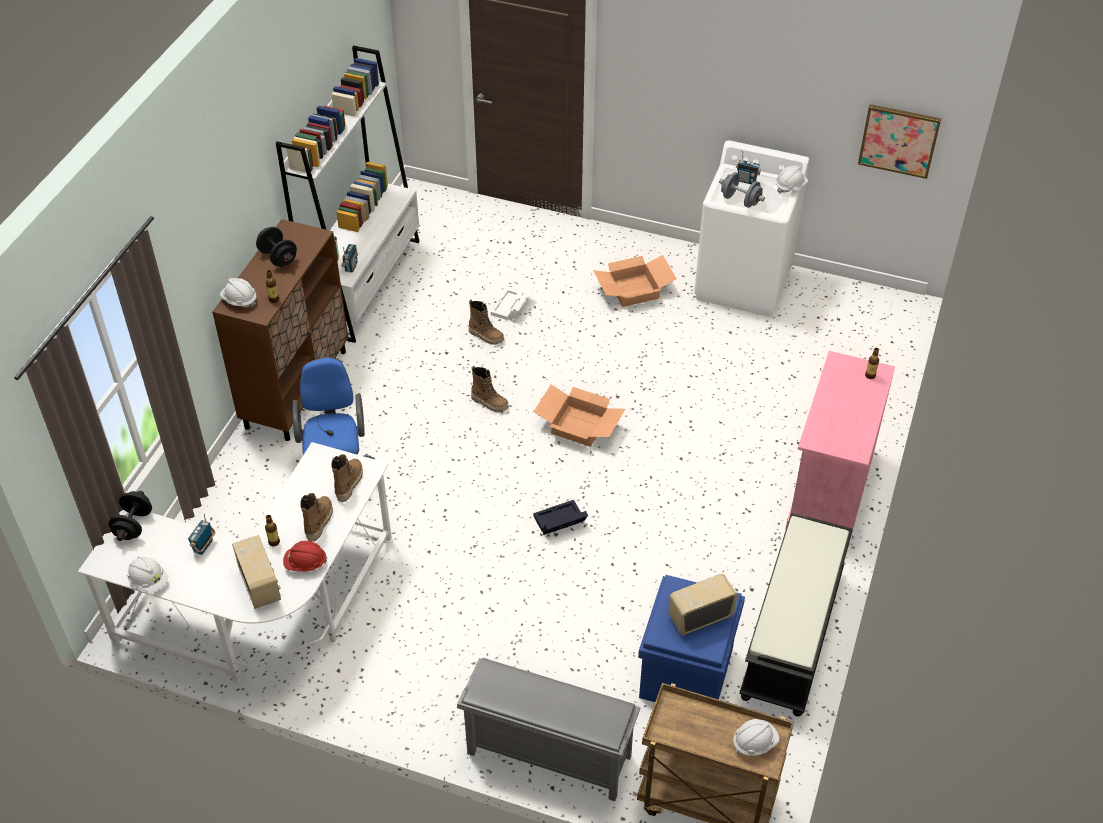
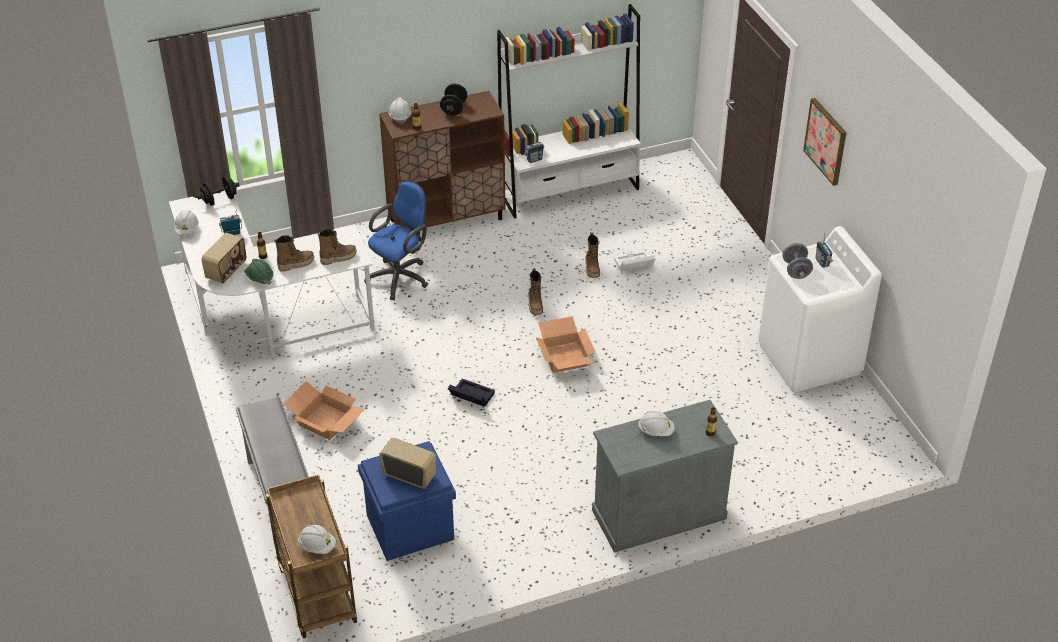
camera: 50 degrees right, 5 degrees down
(305, 564) = (259, 278): red hard hat -> green hard hat
(633, 291) = (725, 310): cardboard box -> cardboard box (324, 421)
(790, 187) = (847, 286): white hard hat -> white hard hat (656, 431)
(793, 635) = (498, 565): black bench -> none
(830, 488) = (658, 514): pink cabinet -> grey cabinet
(899, 140) = (934, 294): picture -> picture (826, 141)

